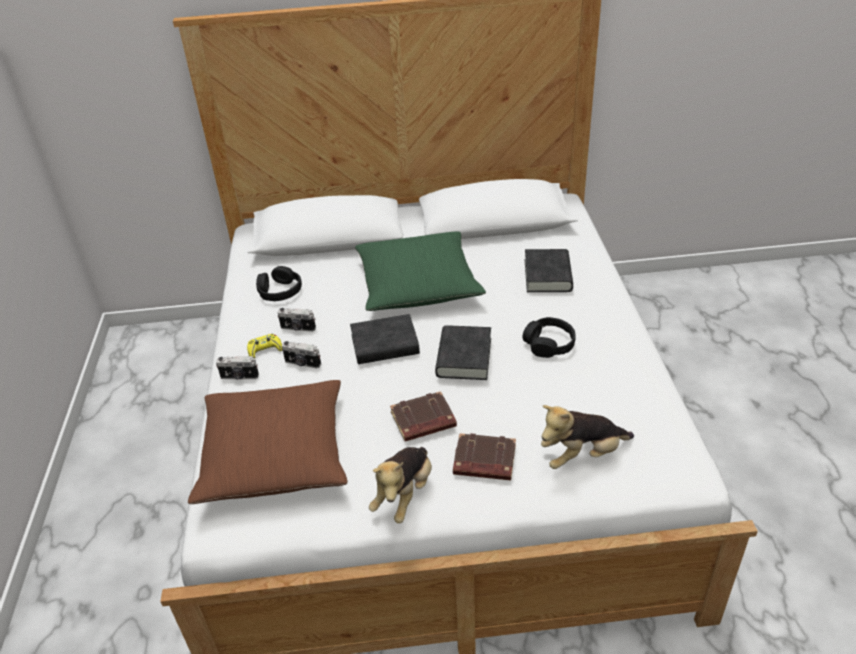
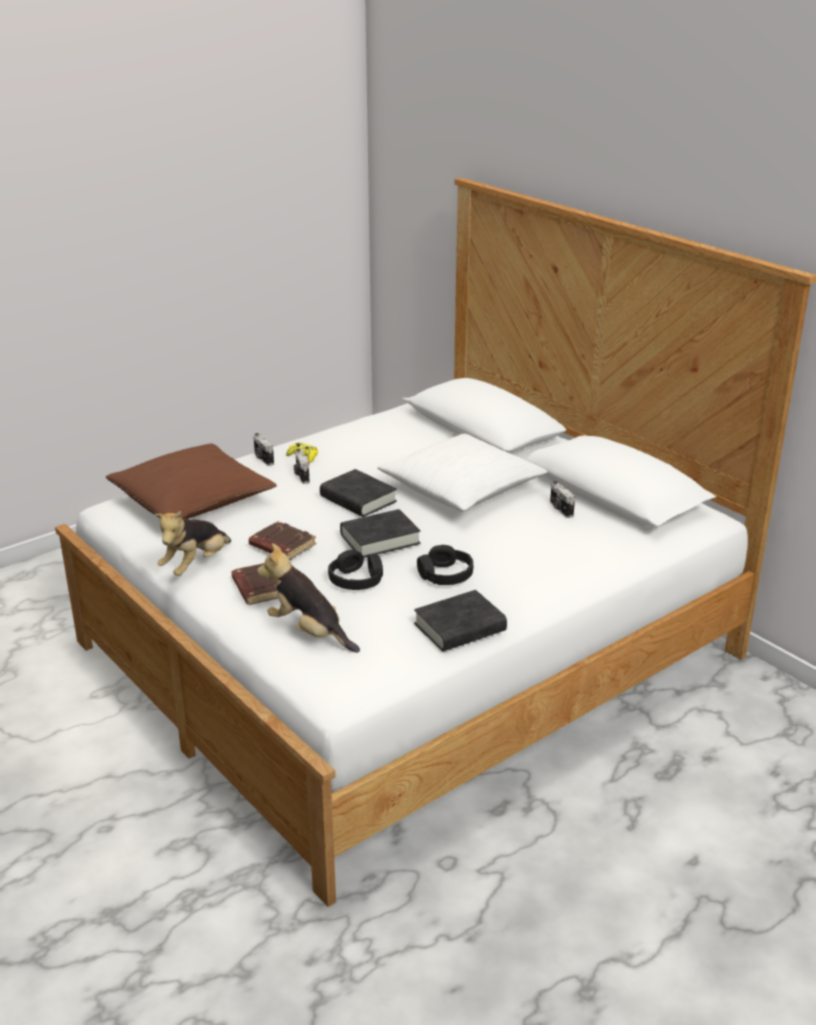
camera: 55 degrees right, 10 degrees down
(280, 291) = (382, 435): black headphones -> black headphones (356, 580)
(298, 328) = (342, 459): camera -> camera (560, 509)
(404, 494) = (196, 565): plush toy -> plush toy turned 45 degrees counterclockwise
(418, 285) = (462, 489): green pillow -> white pillow
(547, 275) = (555, 545): black book -> black book (460, 628)

